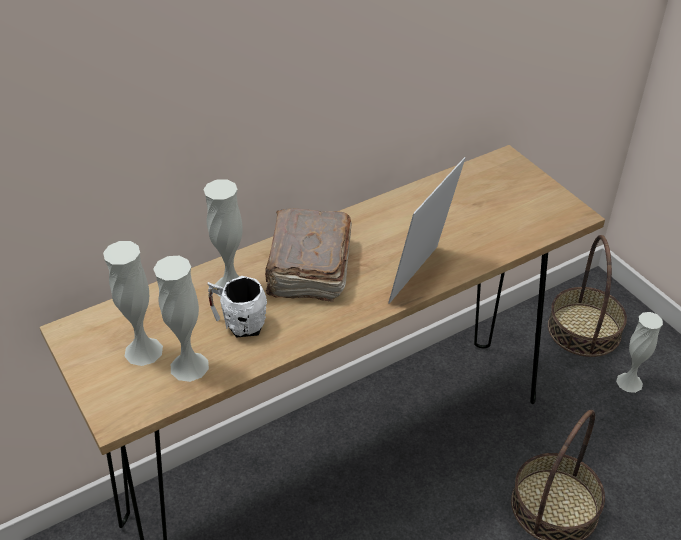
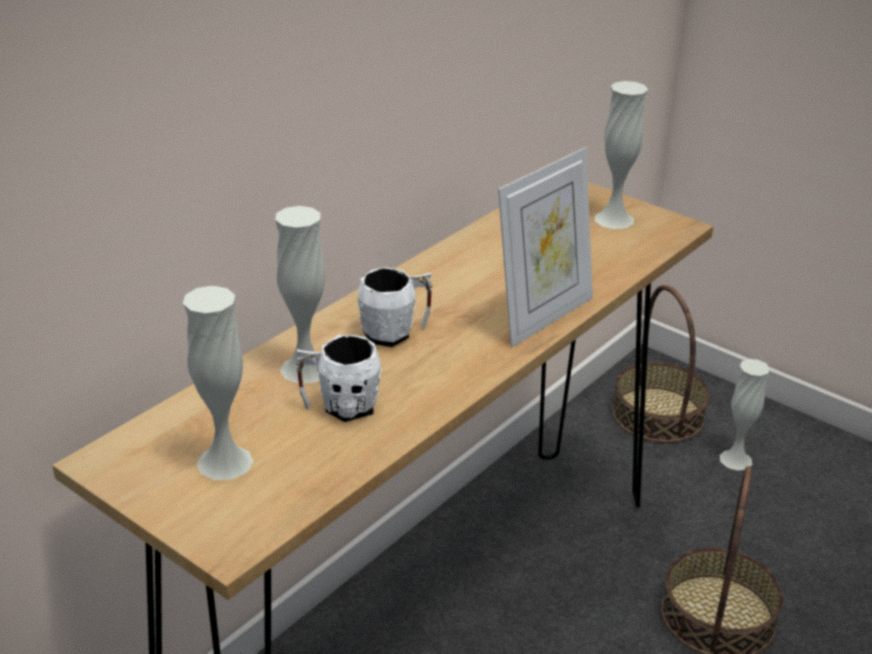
camera: 20 degrees left, 10 degrees down
(189, 366) = (300, 466): white vase -> white vase (614, 219)
(308, 269) = (395, 332): brown book -> white mug
(422, 278) = (542, 317): picture frame -> picture frame turned 150 degrees counterclockwise

